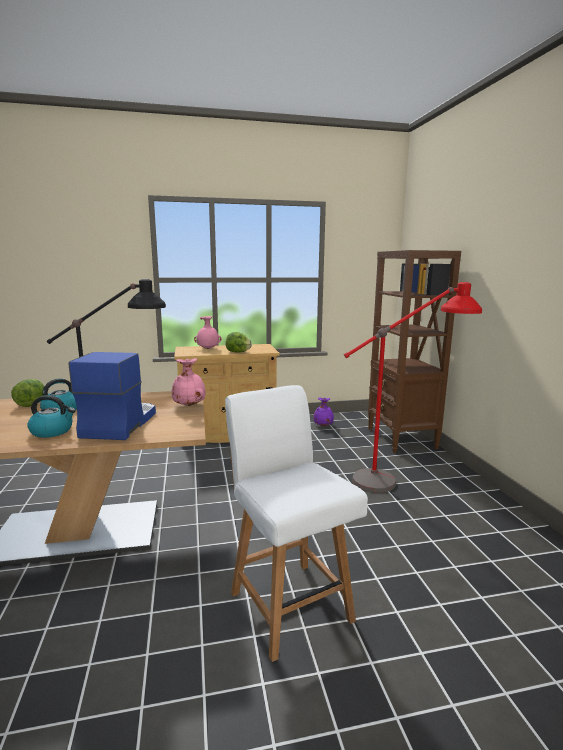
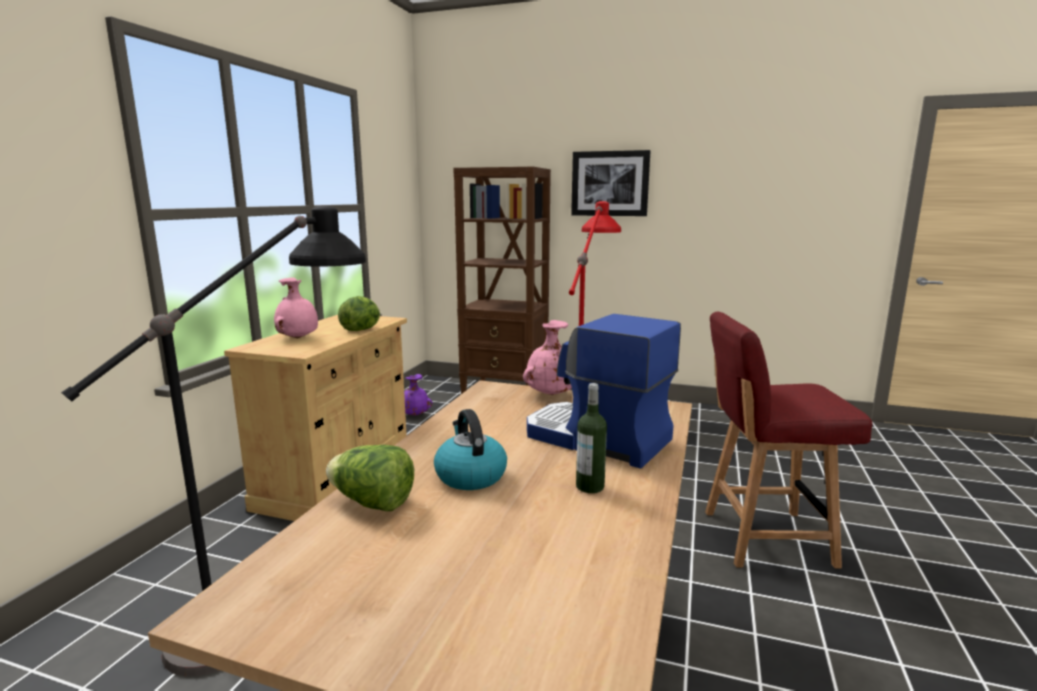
camera: 60 degrees left, 0 degrees up
(52, 431) = (590, 486): kettle -> bottle
(289, 604) = (763, 537): white chair -> red chair
(501, 264) = (610, 183): none -> picture

